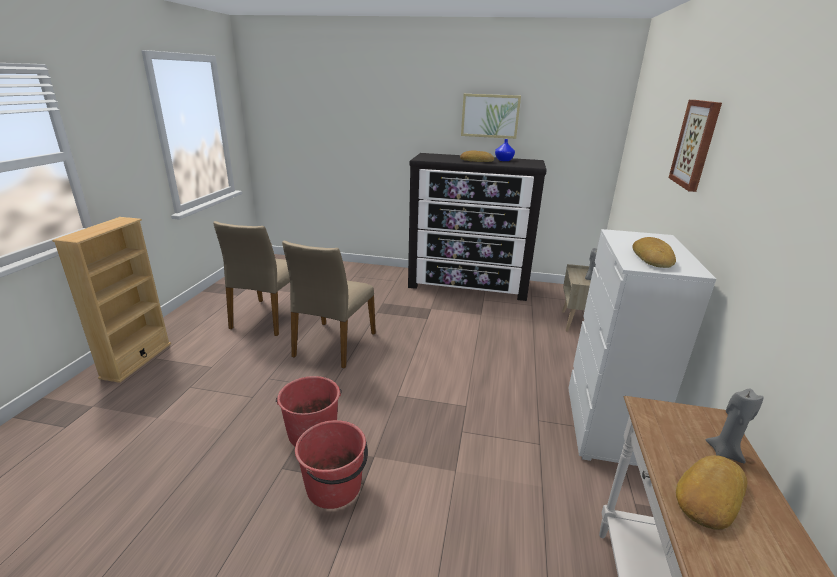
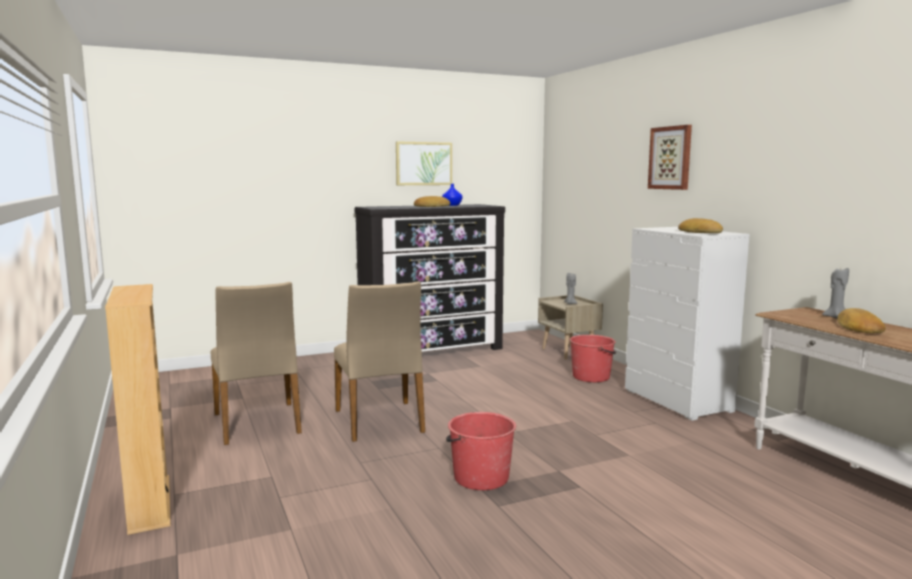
camera: 35 degrees left, 15 degrees down
(335, 487) = (562, 497): red bucket -> red bucket (591, 377)

